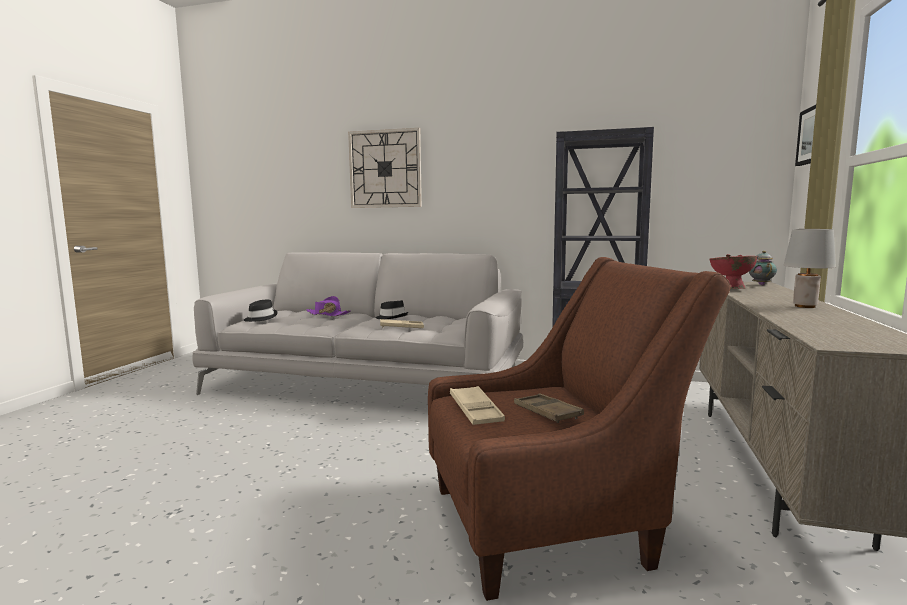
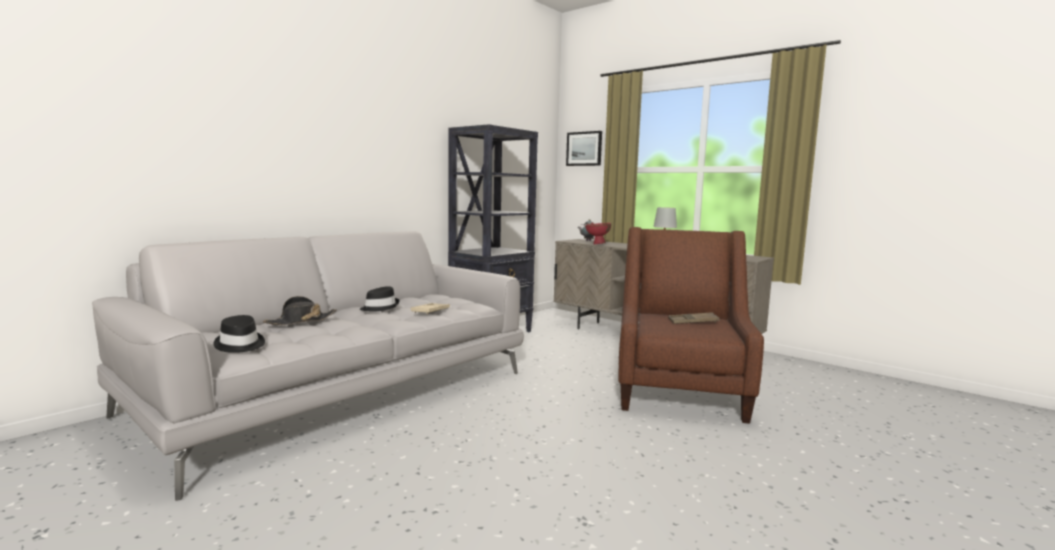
camera: 65 degrees left, 0 degrees up
(327, 314) = (301, 321): purple hat -> black hat
(385, 169) = (275, 129): wall clock -> none
(475, 410) = (680, 331): beige tray -> none

